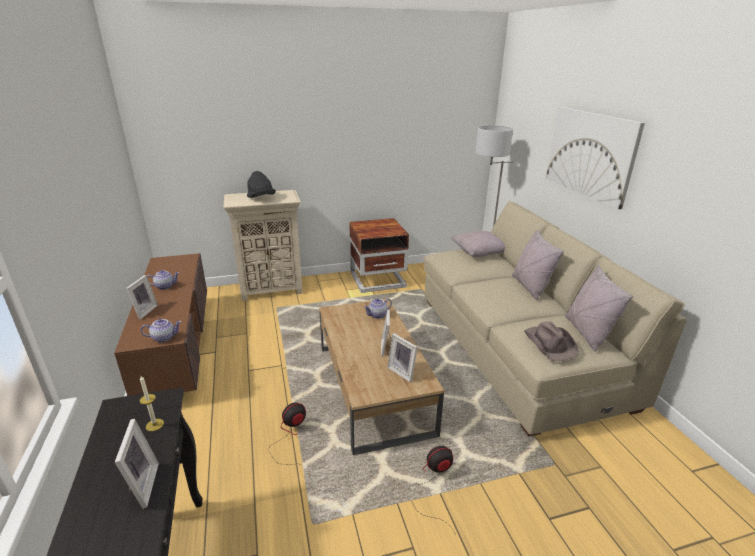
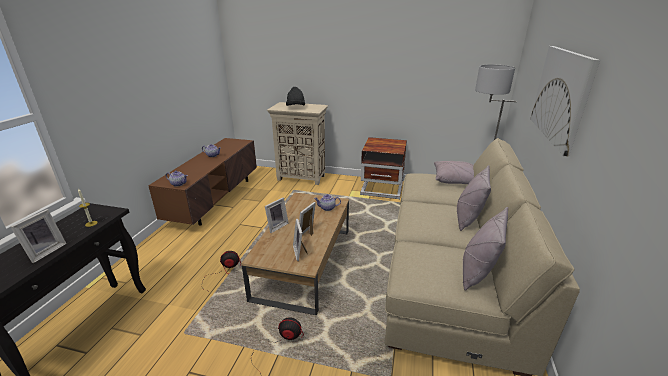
camera: 30 degrees right, 0 degrees up
(144, 311) = (186, 167): picture frame -> picture frame (276, 226)
(550, 343) = (426, 269): brown hat -> none

